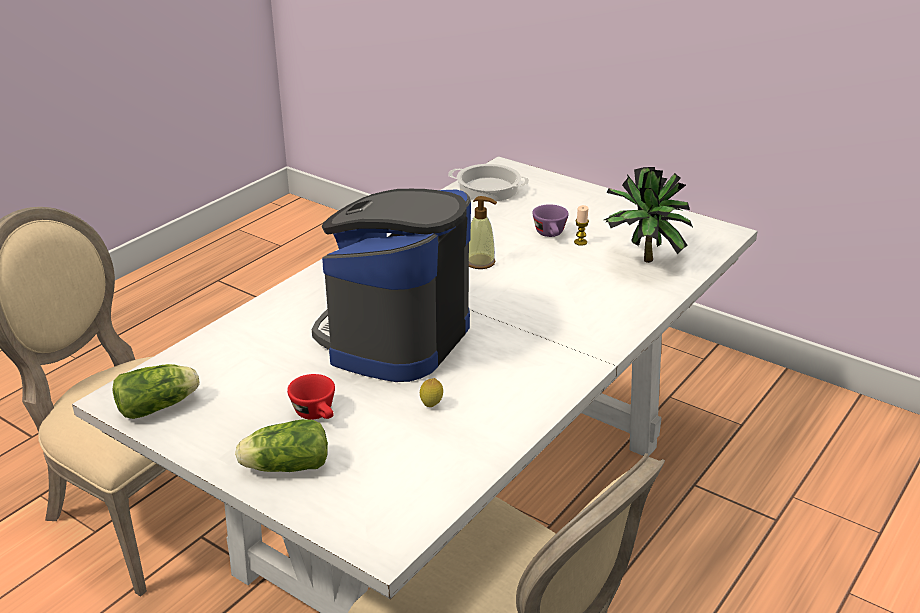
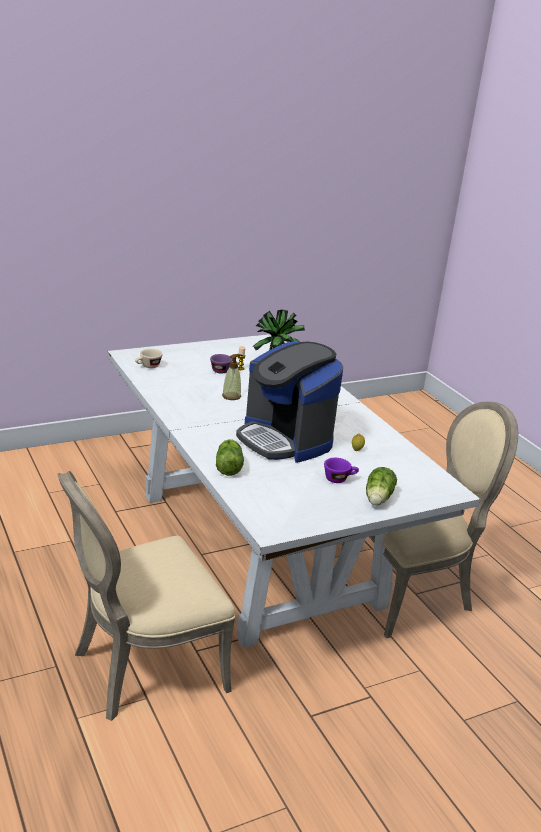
camera: 65 degrees left, 5 degrees down
(160, 406) = (291, 519): lettuce -> lettuce (228, 466)
(317, 414) = (339, 479): red cup -> purple cup
(489, 189) = (148, 366): cooking pot -> beige cup

